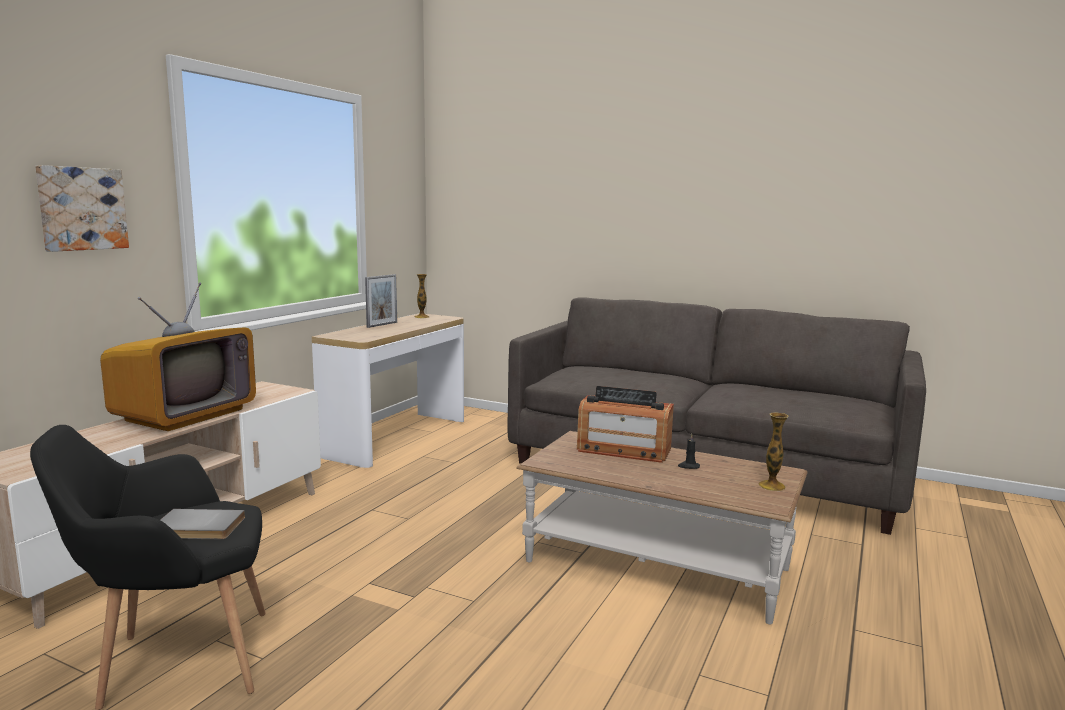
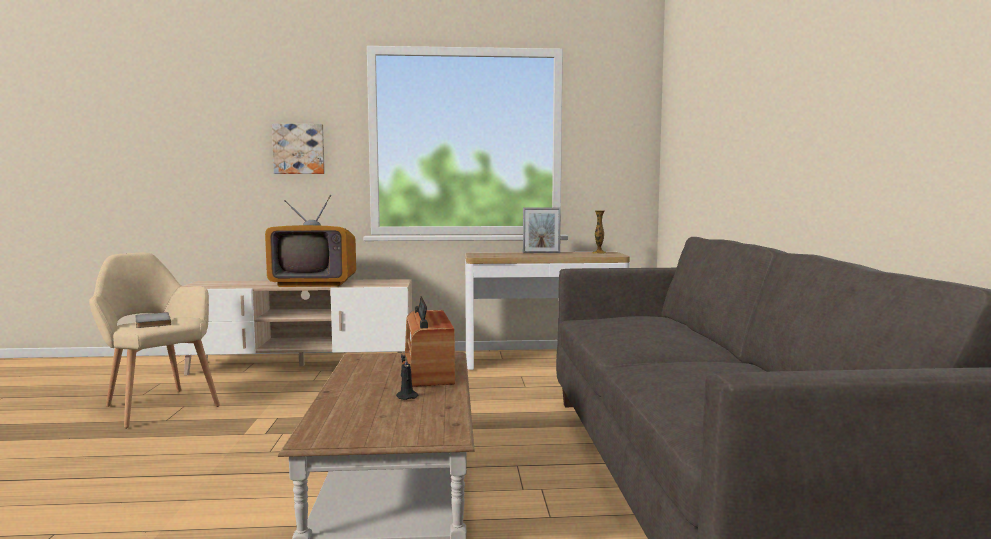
camera: 60 degrees right, 5 degrees down
(174, 662) = (156, 405): black armchair -> beige armchair
(771, 486) = (380, 433): vase -> none

